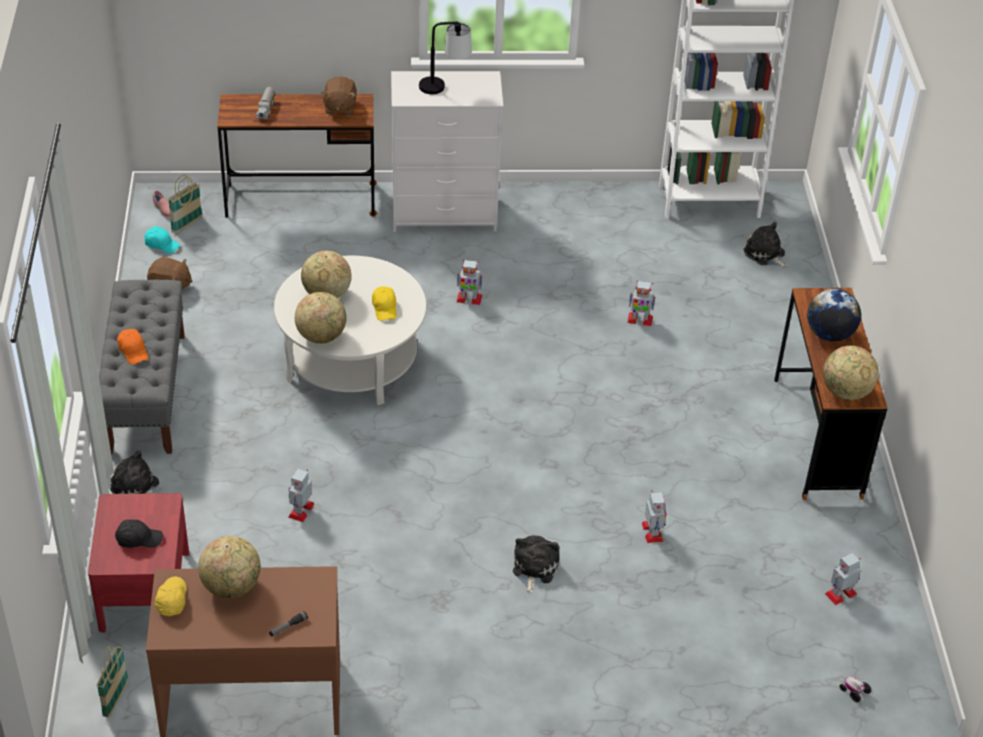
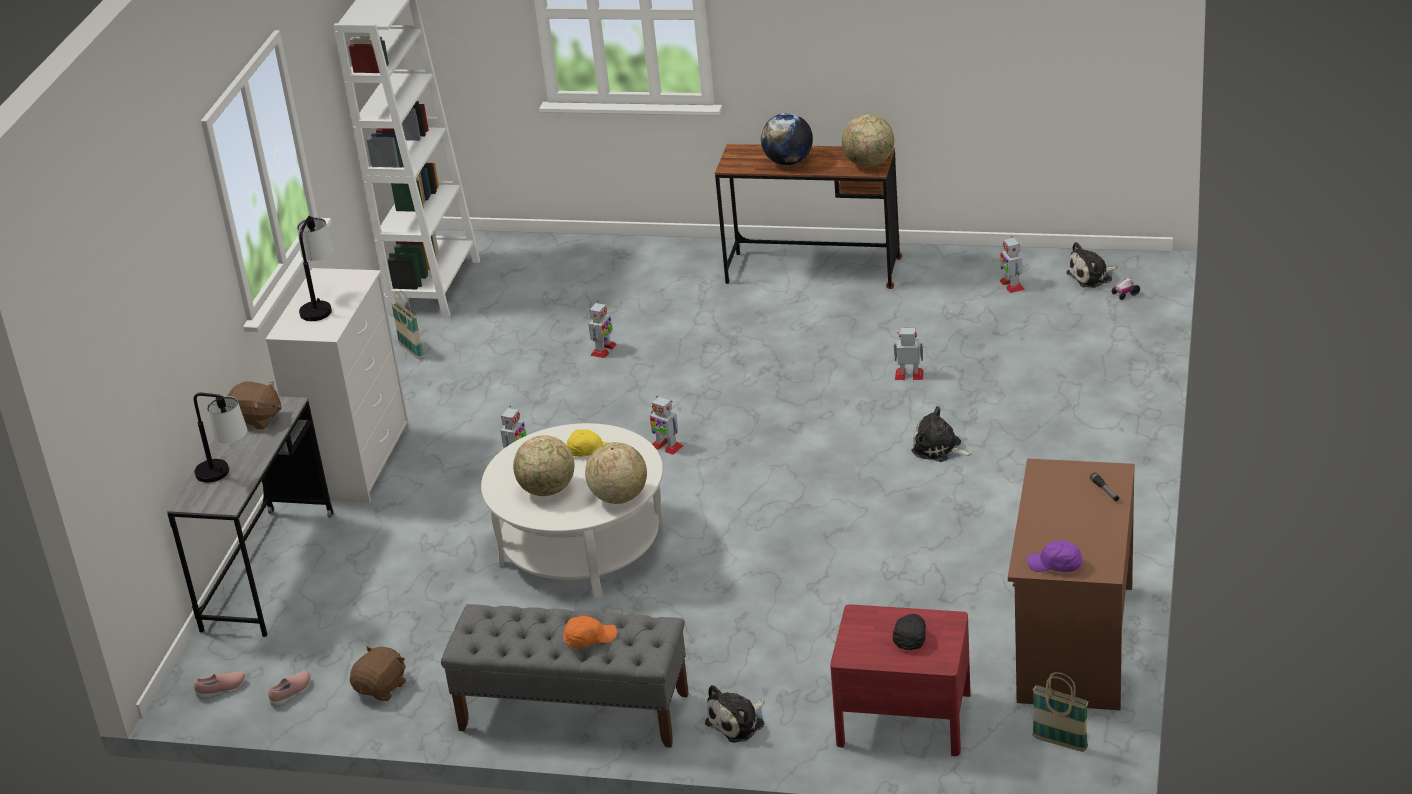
camera: 70 degrees left, 10 degrees down
(162, 245) = (292, 694): turquoise cap -> pink shoe
(171, 600) = (1055, 565): yellow cap -> purple cap
(187, 225) = (262, 670): basket -> basket (411, 351)
(231, 586) = (1043, 525): globe -> none
(266, 110) = (226, 475): toy truck -> table lamp
(301, 200) = (268, 571): brown desk -> grey desk
(301, 510) = (812, 597): toy robot -> toy robot (666, 446)
(765, 254) = (539, 265): plush toy -> plush toy (1092, 276)

